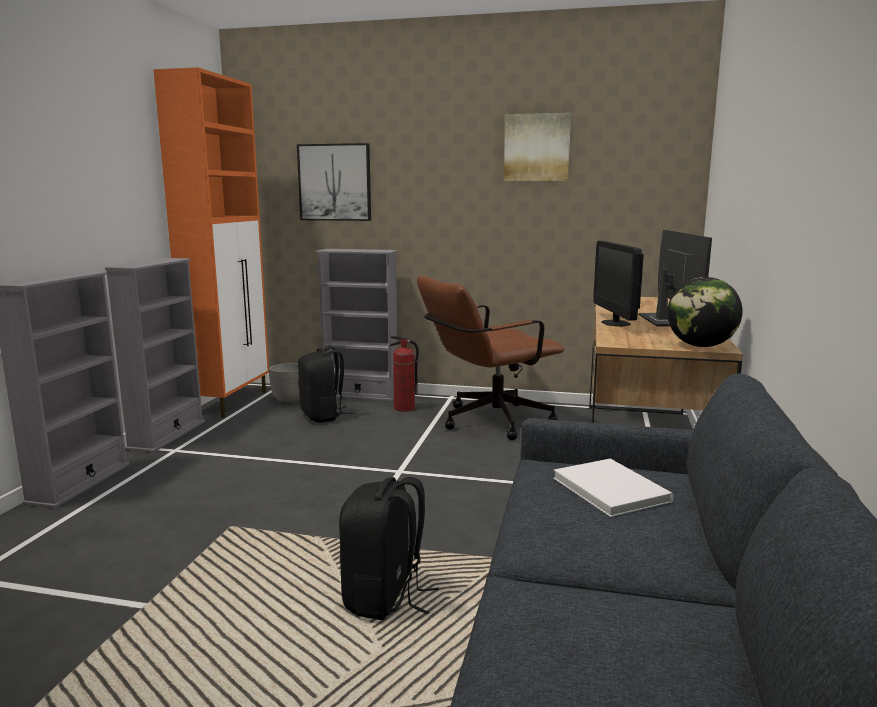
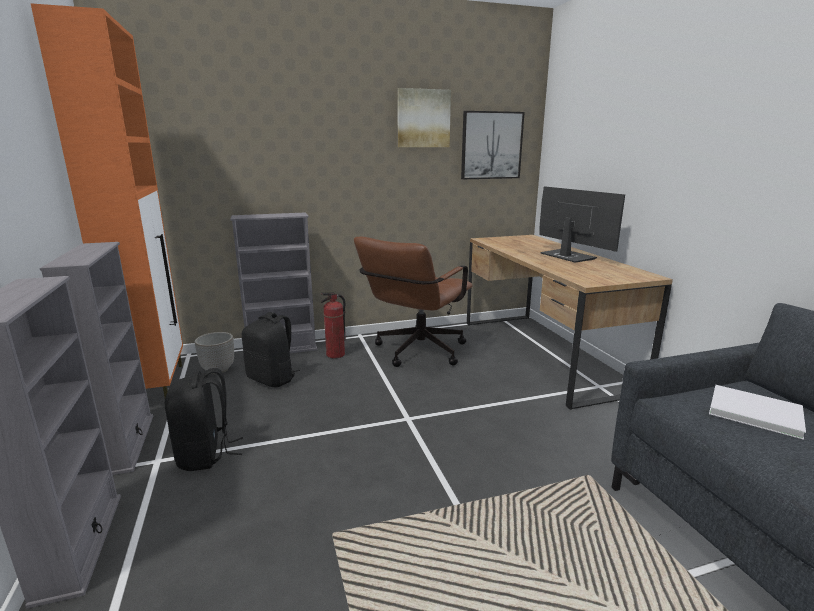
camera: 30 degrees left, 5 degrees up
(335, 182) = (234, 148): picture -> picture (491, 145)
(385, 598) = (555, 553): black backpack -> black backpack (205, 454)
(615, 323) = (545, 263): monitor -> none
(701, 346) = (638, 276): globe -> none

